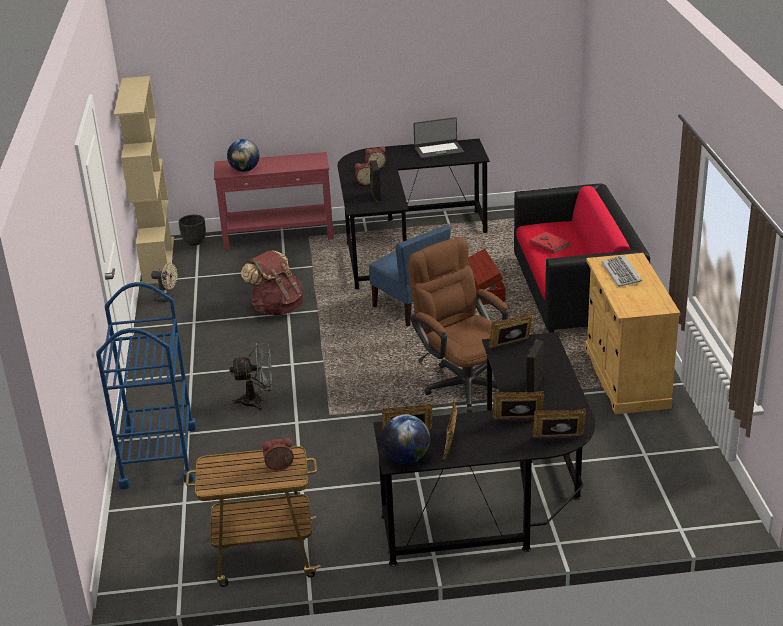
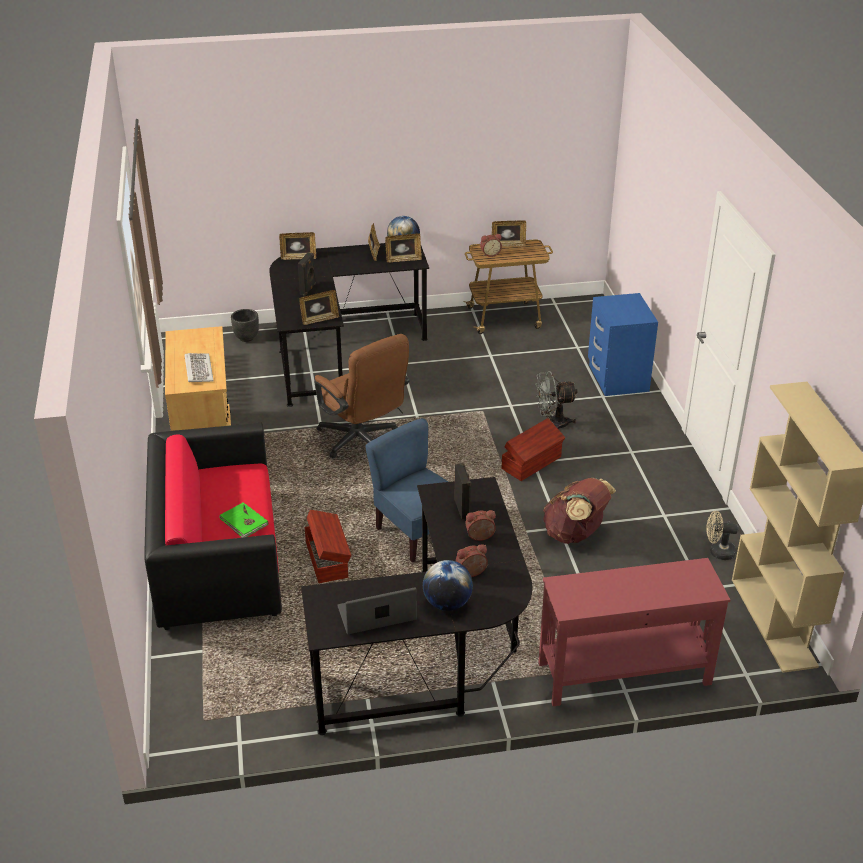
camera: 175 degrees right, 5 degrees up
(158, 456) = (617, 378): blue cart -> blue nightstand
(194, 242) = (744, 661): black planter -> black planter (246, 338)
(245, 170) = (670, 574): globe -> globe (447, 603)
(293, 363) = (532, 463): none -> brown storage box
(518, 420) = (324, 268): picture frame -> picture frame (508, 245)
(549, 244) = (243, 522): red book -> green book

